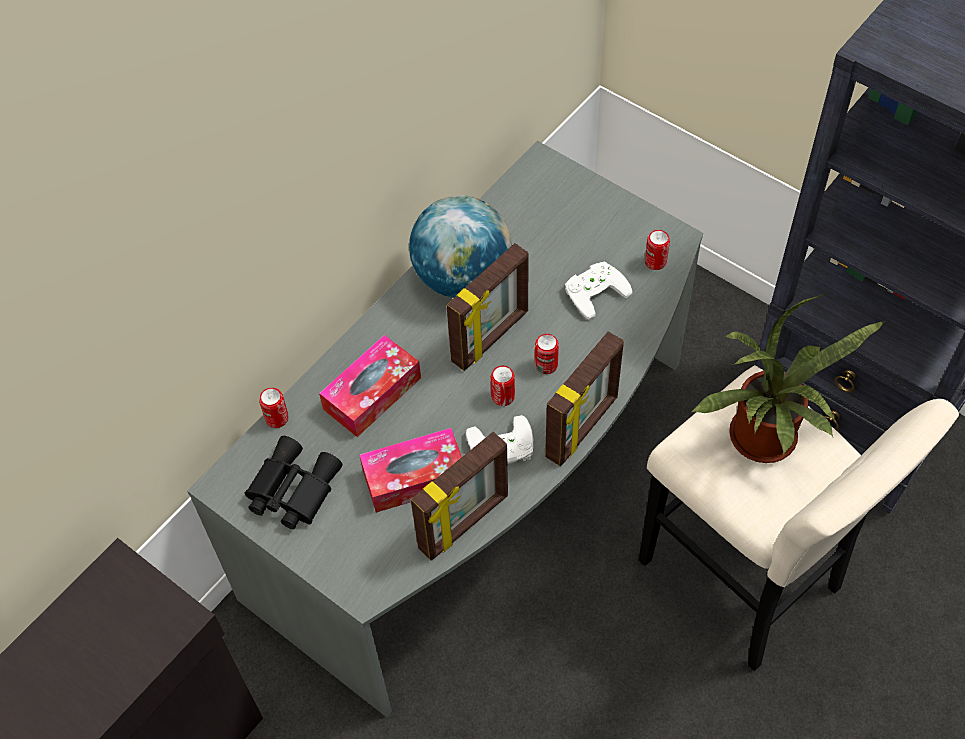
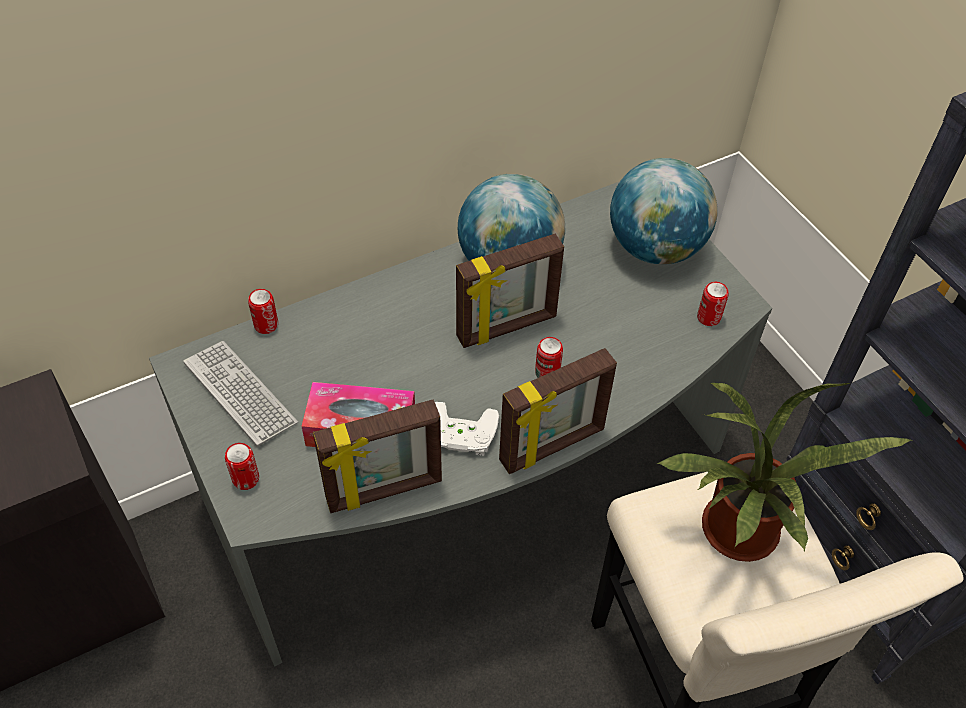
camera: 20 degrees right, 5 degrees down
(291, 490) = (240, 393): black binoculars -> keyboard
(372, 393) = (366, 336): tissue box -> none
(503, 396) = (488, 386): can -> can (246, 479)
(581, 213) = (655, 248): none -> globe
(594, 290) = (632, 321): white game controller -> none

